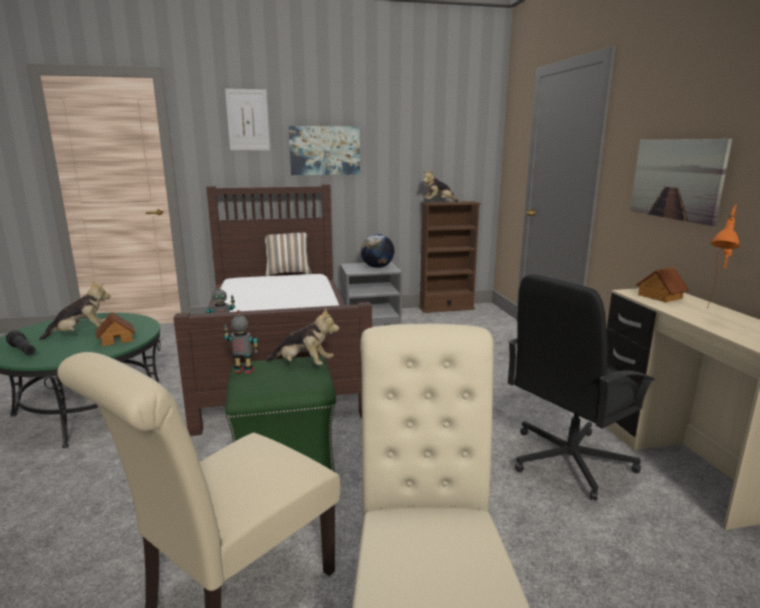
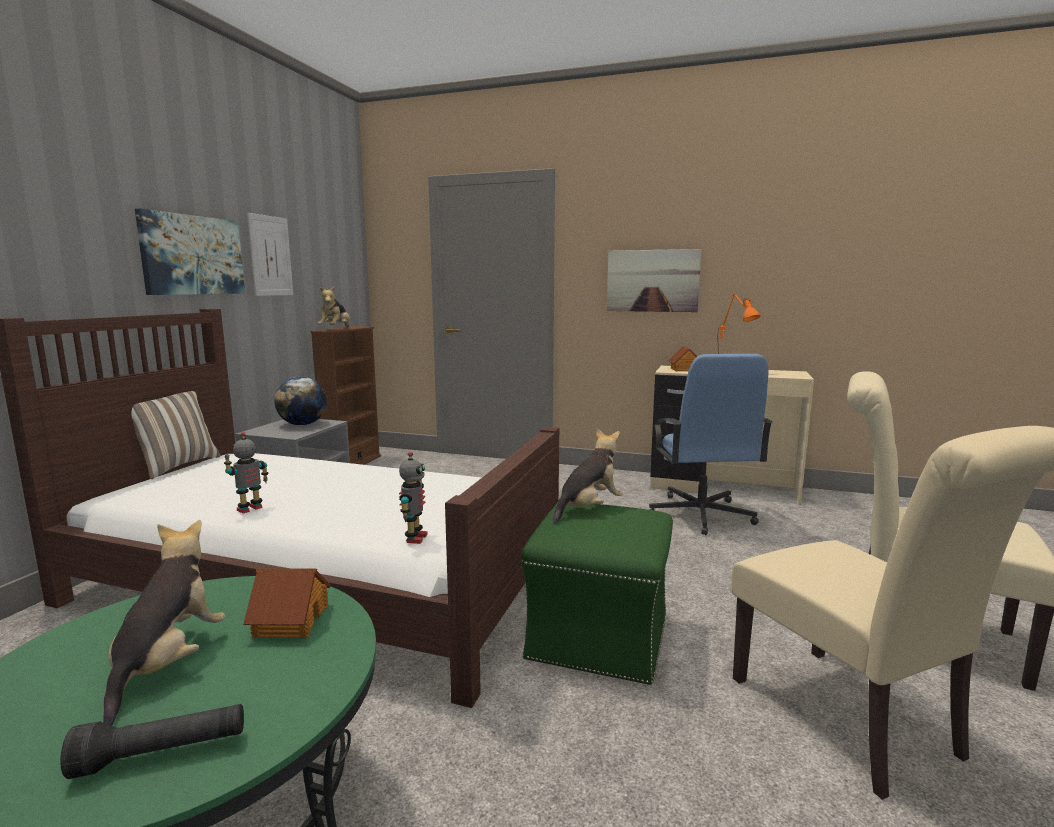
camera: 60 degrees left, 5 degrees down
(244, 371) = (577, 538): toy robot -> toy robot (250, 509)
(248, 120) = (60, 188): picture -> picture (270, 256)
(568, 460) = (700, 515): black office chair -> blue office chair

